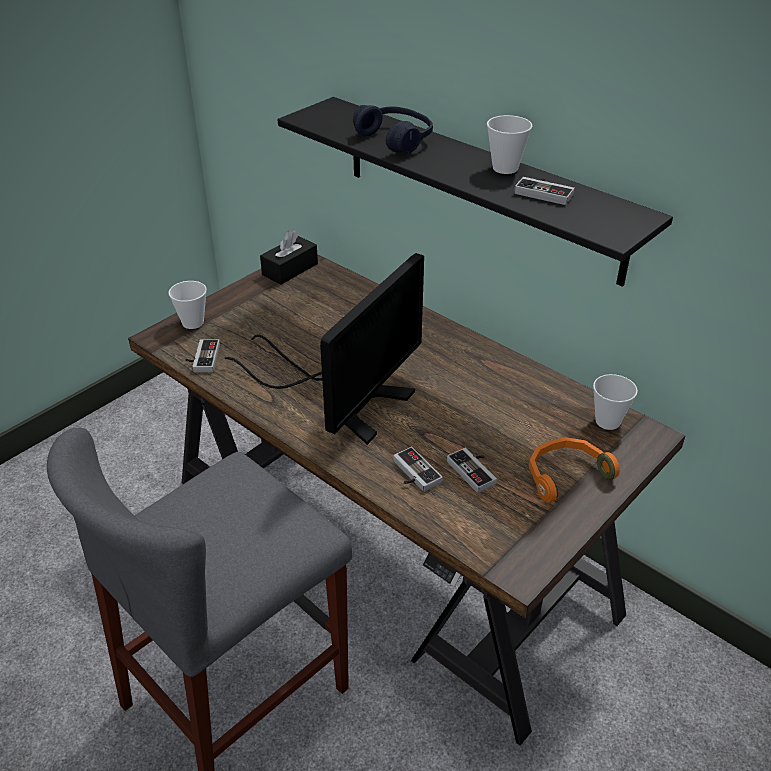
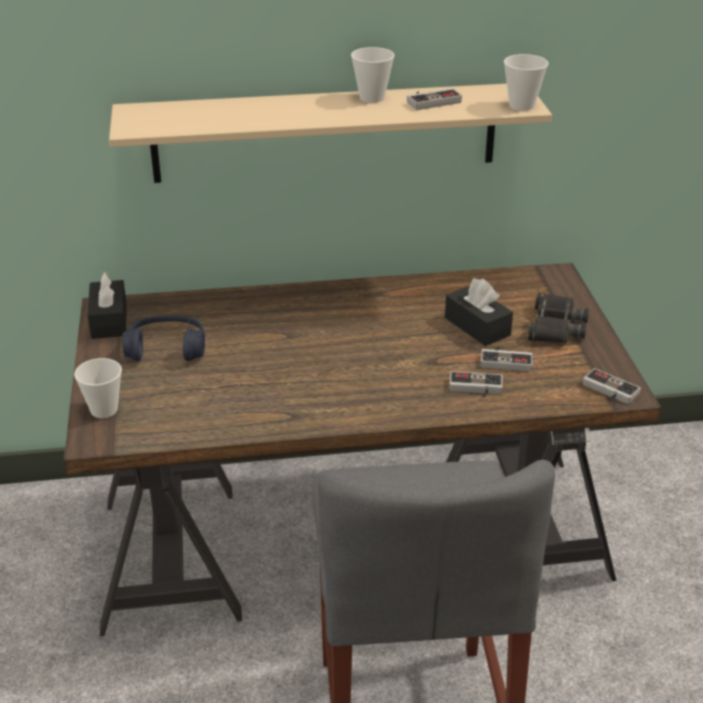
camera: 50 degrees left, 5 degrees down
(202, 358) = (171, 428): game controller -> game controller (607, 391)
(344, 398) = (340, 377): monitor -> none
(395, 139) = (249, 112): blue headphones -> blue headphones (166, 349)
(479, 187) = (325, 132): black shelf -> beige shelf
(502, 430) = (477, 326): none -> black tissue box
(565, 474) = (555, 326): orange headphones -> black binoculars
(607, 421) = (523, 281): cup -> cup (522, 105)

